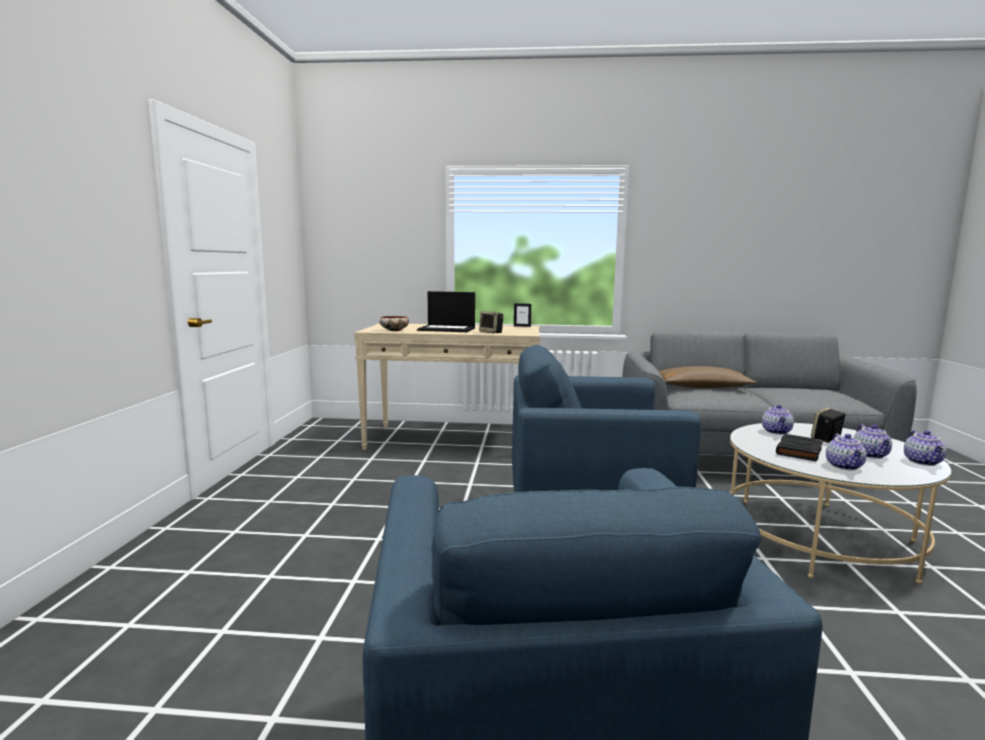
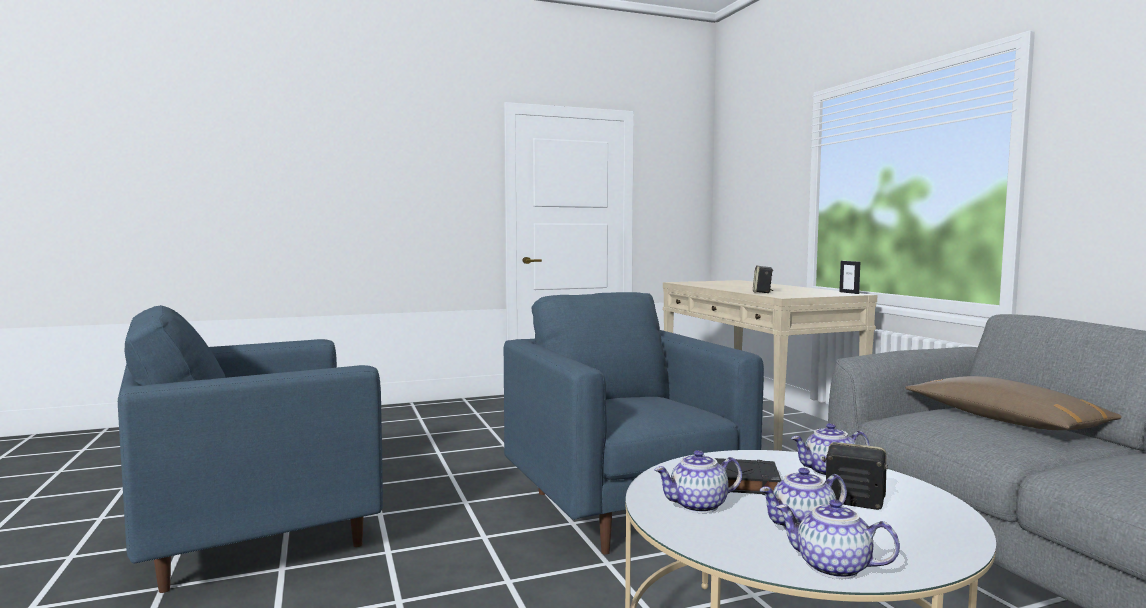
camera: 65 degrees right, 5 degrees down
(394, 330) = (696, 284): bowl -> none
(447, 329) = (748, 287): laptop -> none
(923, 462) = (832, 568): teapot -> teapot turned 45 degrees clockwise

